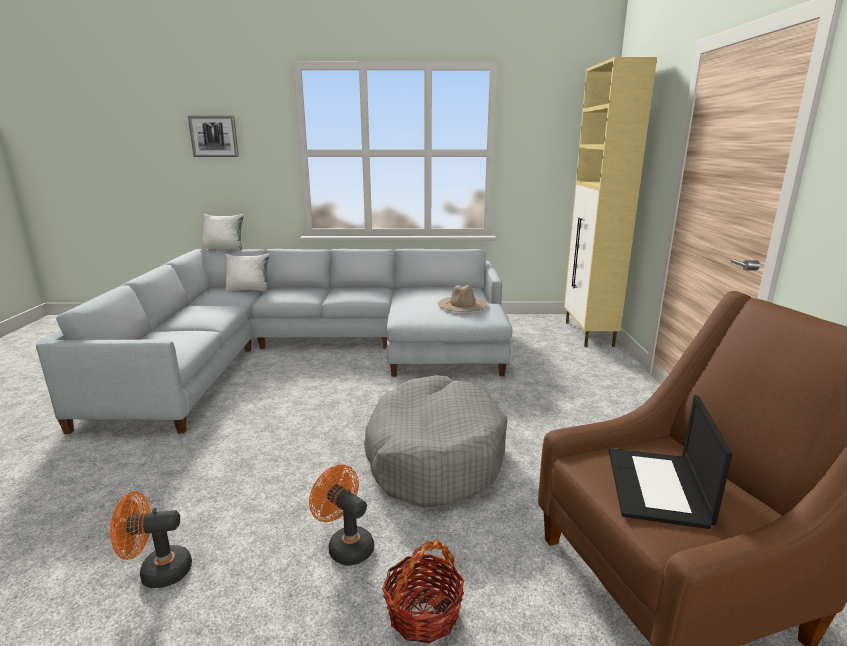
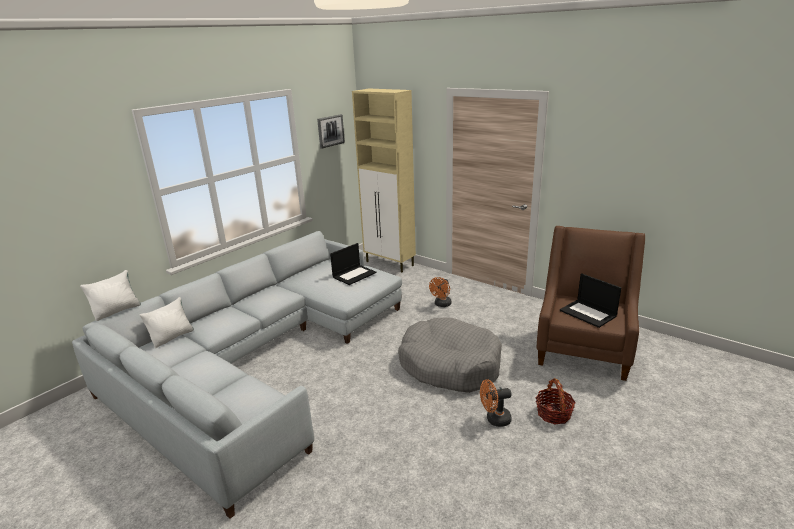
camera: 50 degrees left, 5 degrees up
(157, 572) = (459, 491): orange fan -> orange fan (441, 304)
(214, 136) = (58, 200): picture -> picture (330, 131)
(462, 304) = (354, 275): beige hat -> laptop

